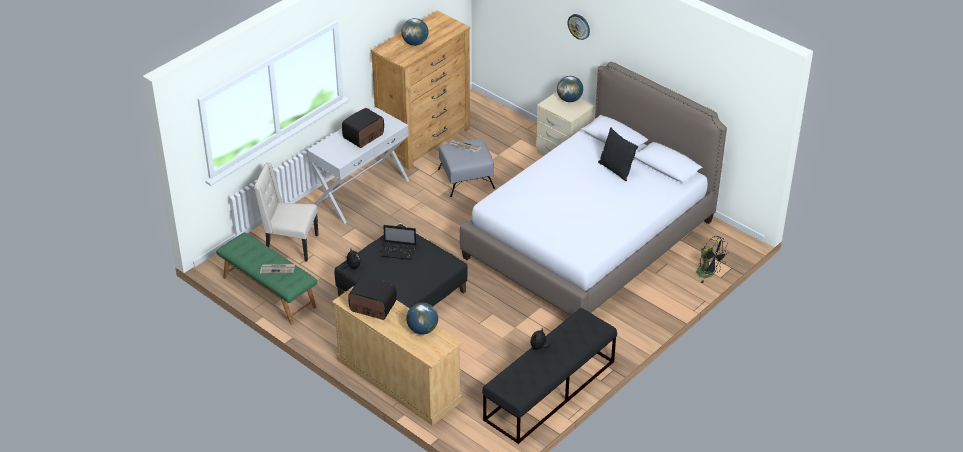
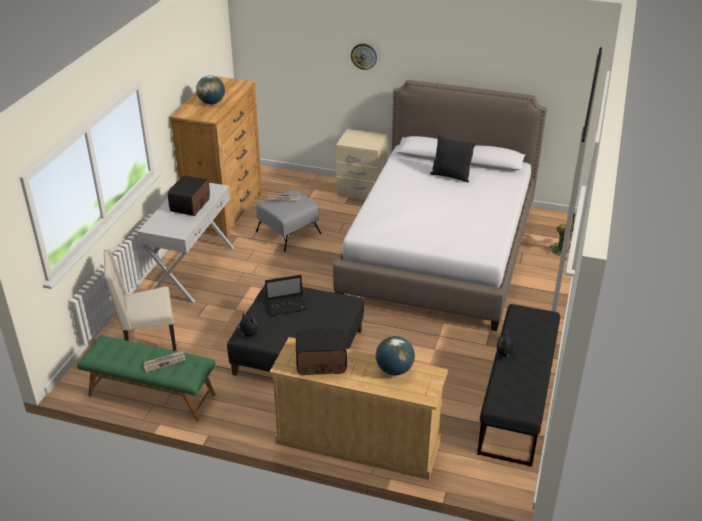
camera: 25 degrees left, 5 degrees down
(569, 99) = (361, 134): globe -> none

